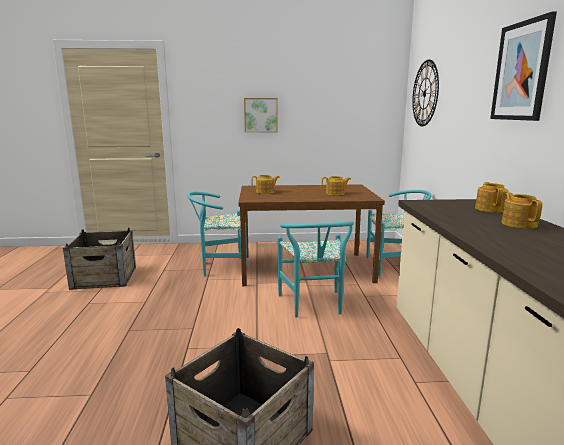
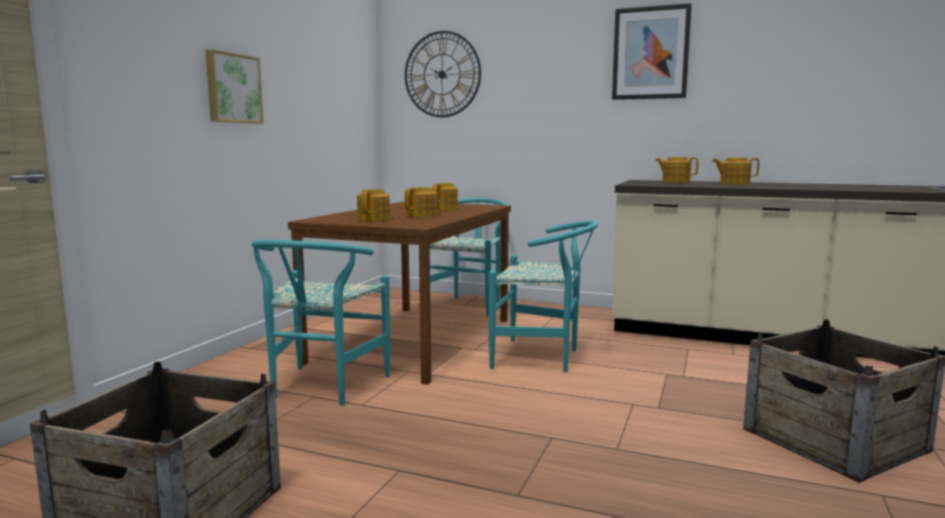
camera: 65 degrees left, 5 degrees down
(293, 195) = (422, 215): none -> teapot

